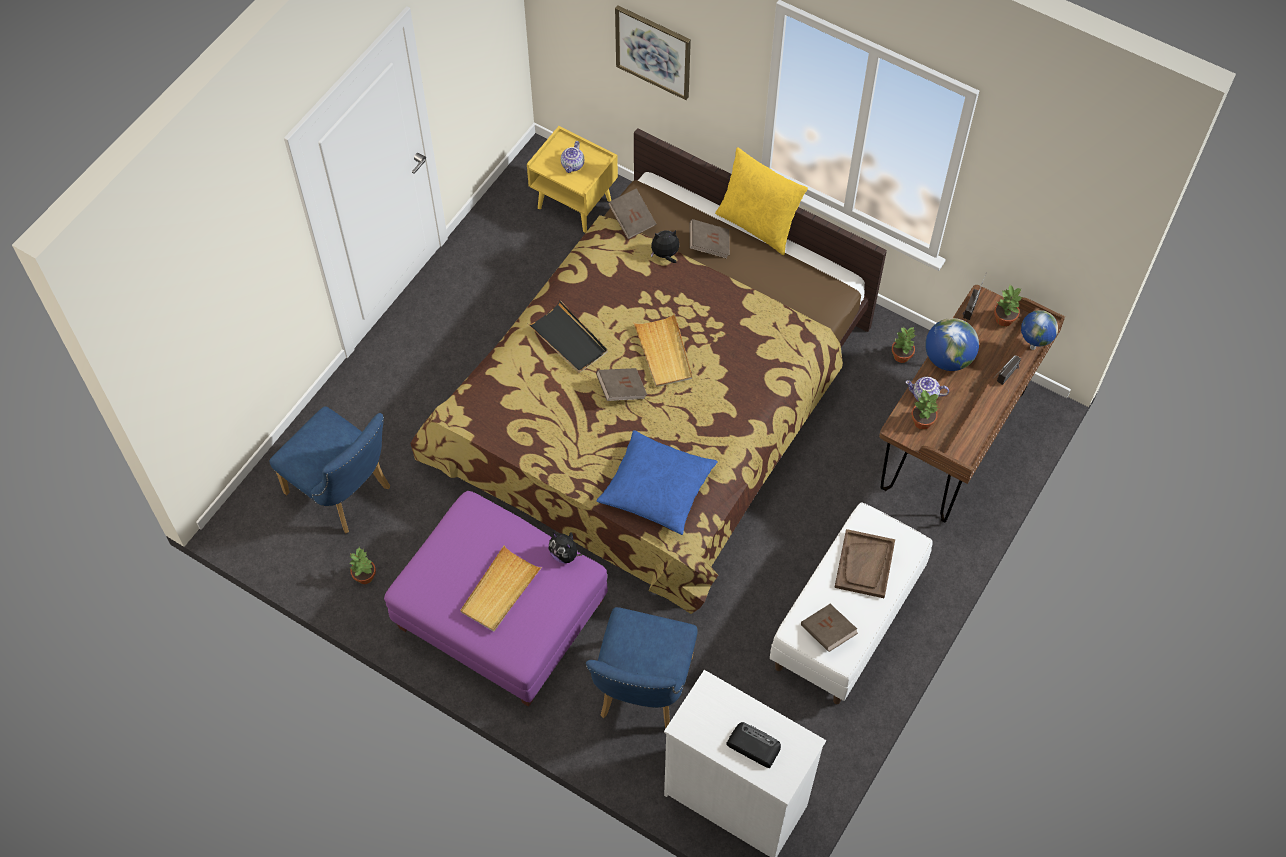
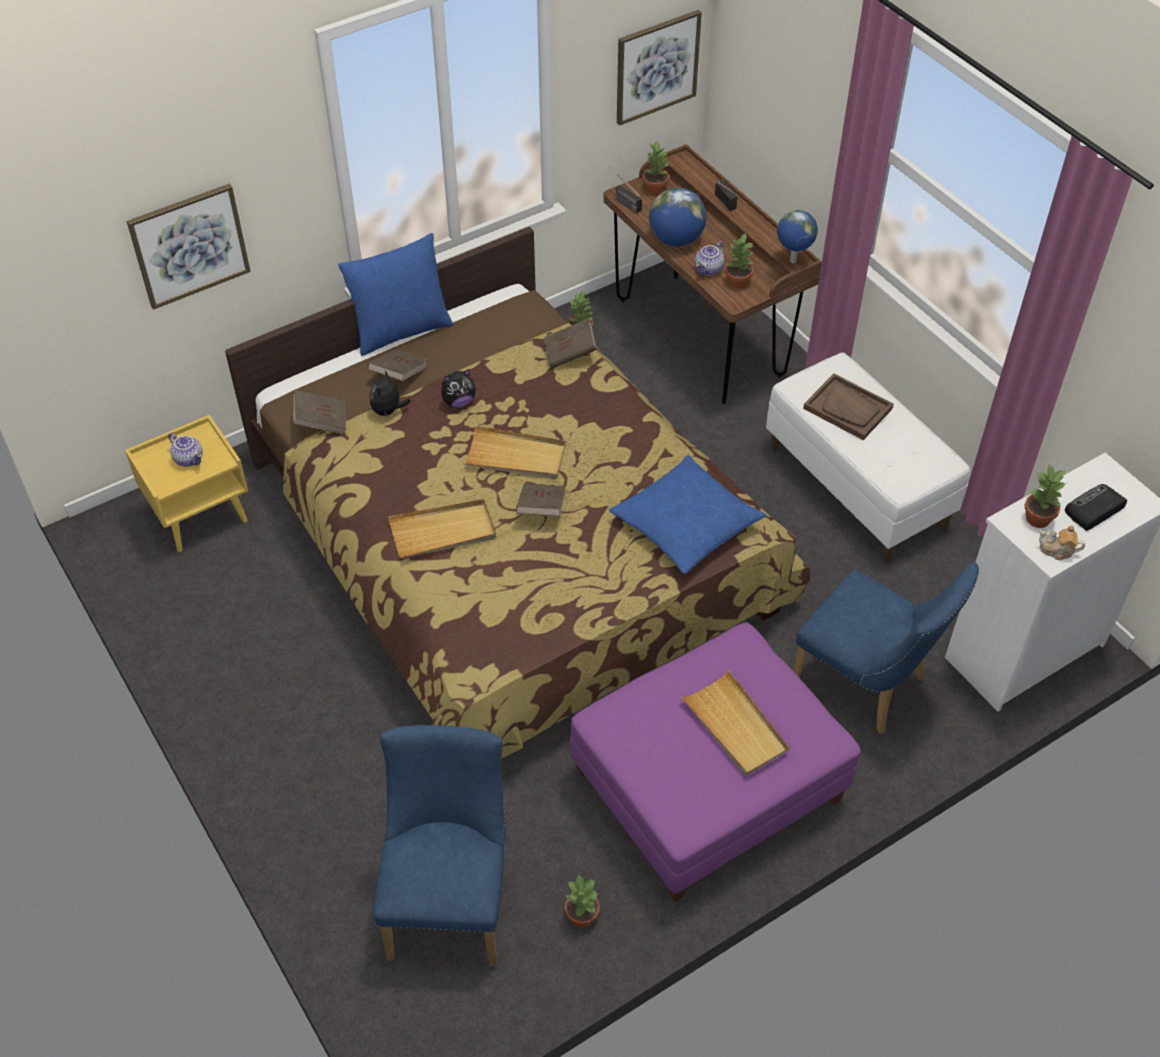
camera: 65 degrees left, 10 degrees down
(344, 494) = (450, 899): blue chair -> blue chair turned 60 degrees counterclockwise
(565, 554) = (713, 648): plush toy -> plush toy (458, 401)
(568, 340) = (443, 532): black tray -> beige tray
(694, 728) = (1057, 551): none -> teapot
(723, 706) = (1038, 518): none -> potted plant
(758, 225) = (401, 330): yellow pillow -> blue pillow
(827, 632) = (913, 464): brown book -> brown book (570, 354)
(1031, 347) = (705, 176): globe -> globe (792, 261)
(1059, 242) = (656, 67): none -> picture

